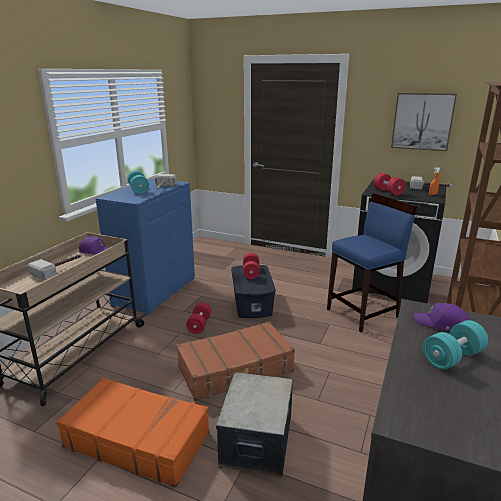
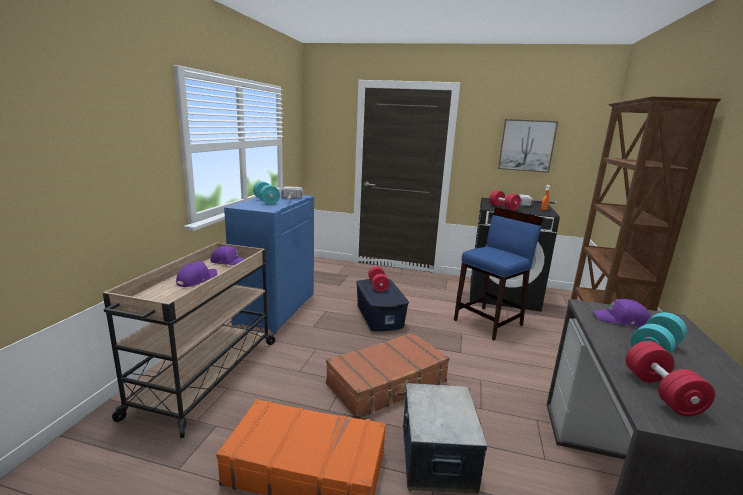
camera: 10 degrees left, 5 degrees down
(60, 269) = (196, 280): hammer -> purple cap
(199, 325) = (334, 340): red dumbbell -> red dumbbell (661, 392)

